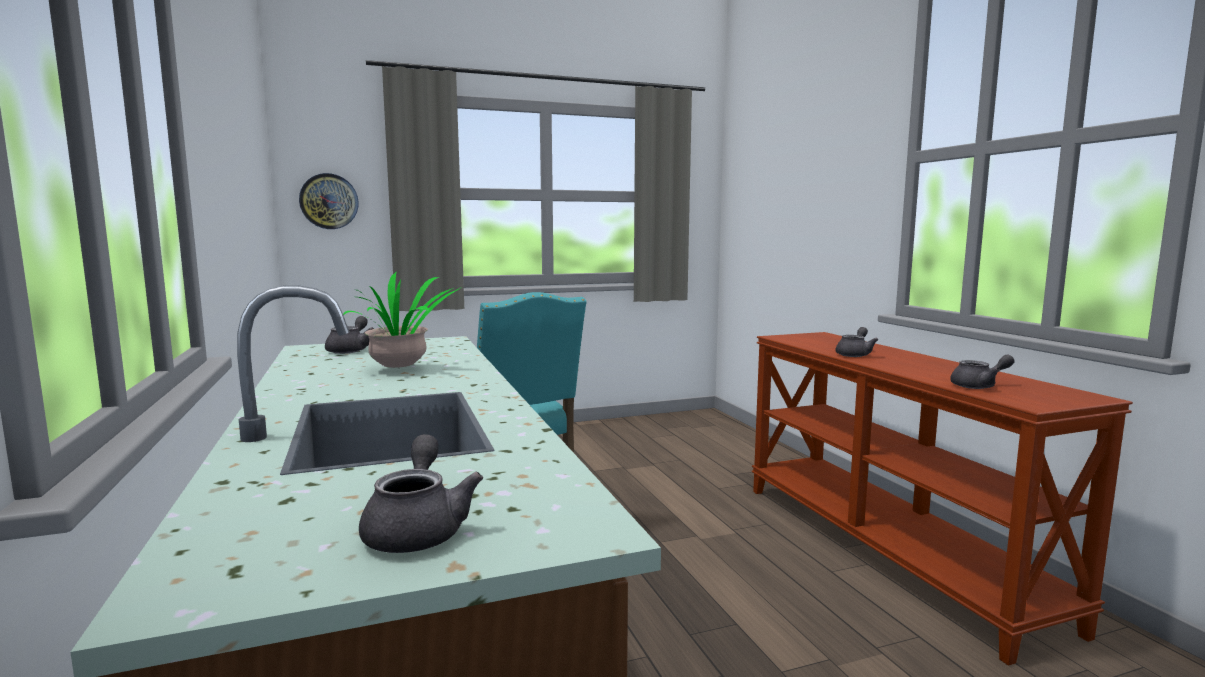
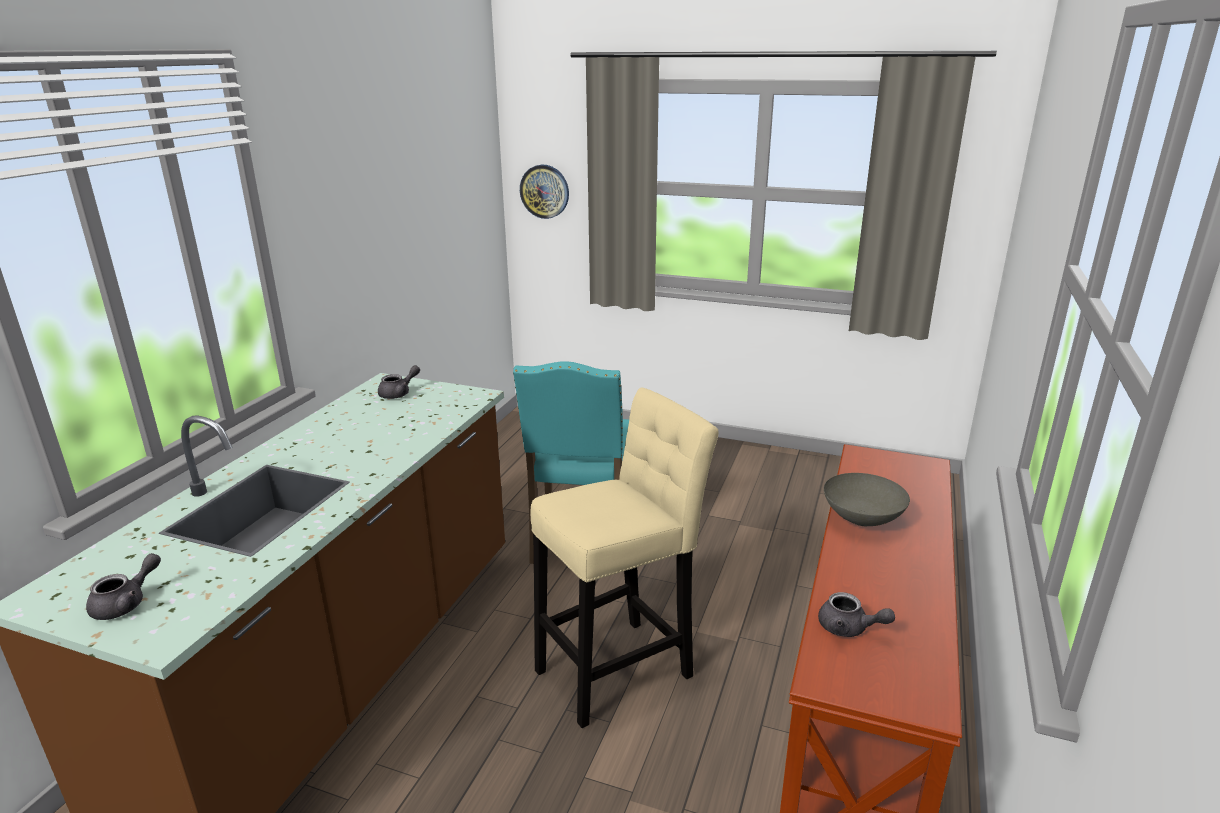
camera: 40 degrees right, 15 degrees up
(401, 368) = (377, 434): potted plant -> none
(686, 585) = (620, 668): none -> beige stool
(855, 354) = (863, 519): grey teapot -> grey bowl

